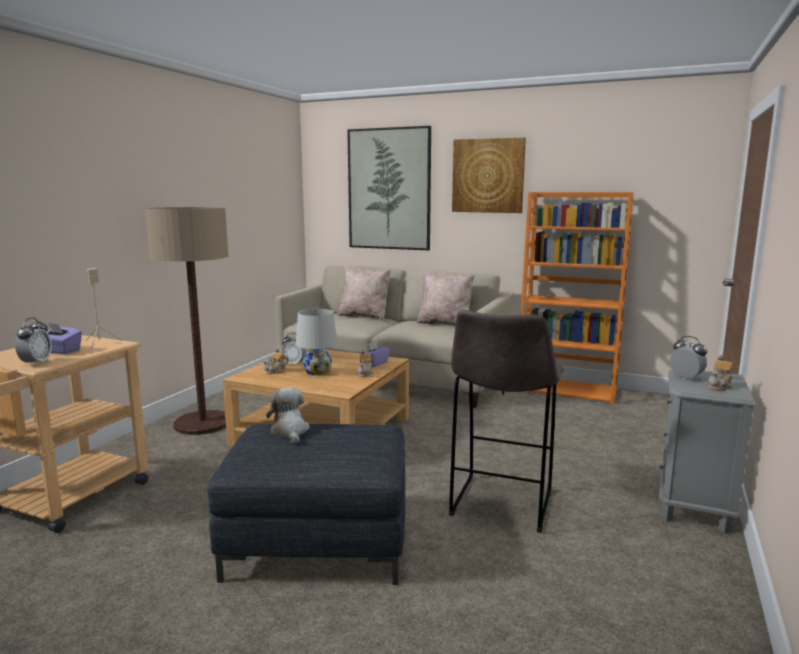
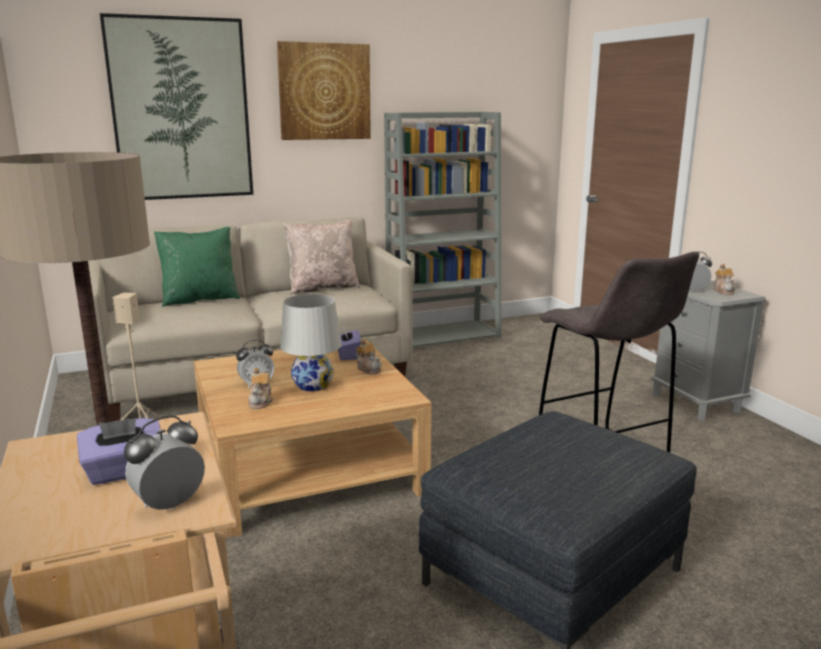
camera: 45 degrees left, 5 degrees up
(36, 363) = (169, 504): alarm clock -> alarm clock turned 90 degrees counterclockwise
(290, 431) = (504, 458): plush toy -> none
(364, 316) = (200, 299): beige pillow -> green pillow
(567, 390) = (444, 335): orange bookcase -> grey bookcase

